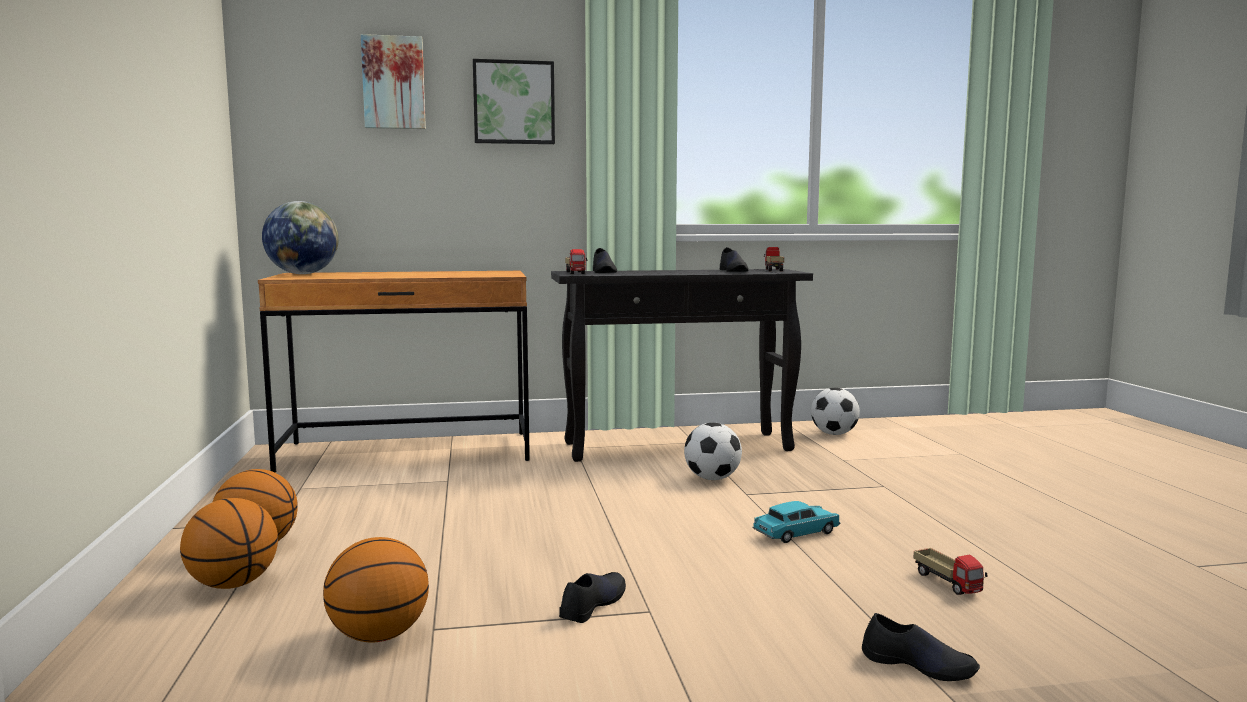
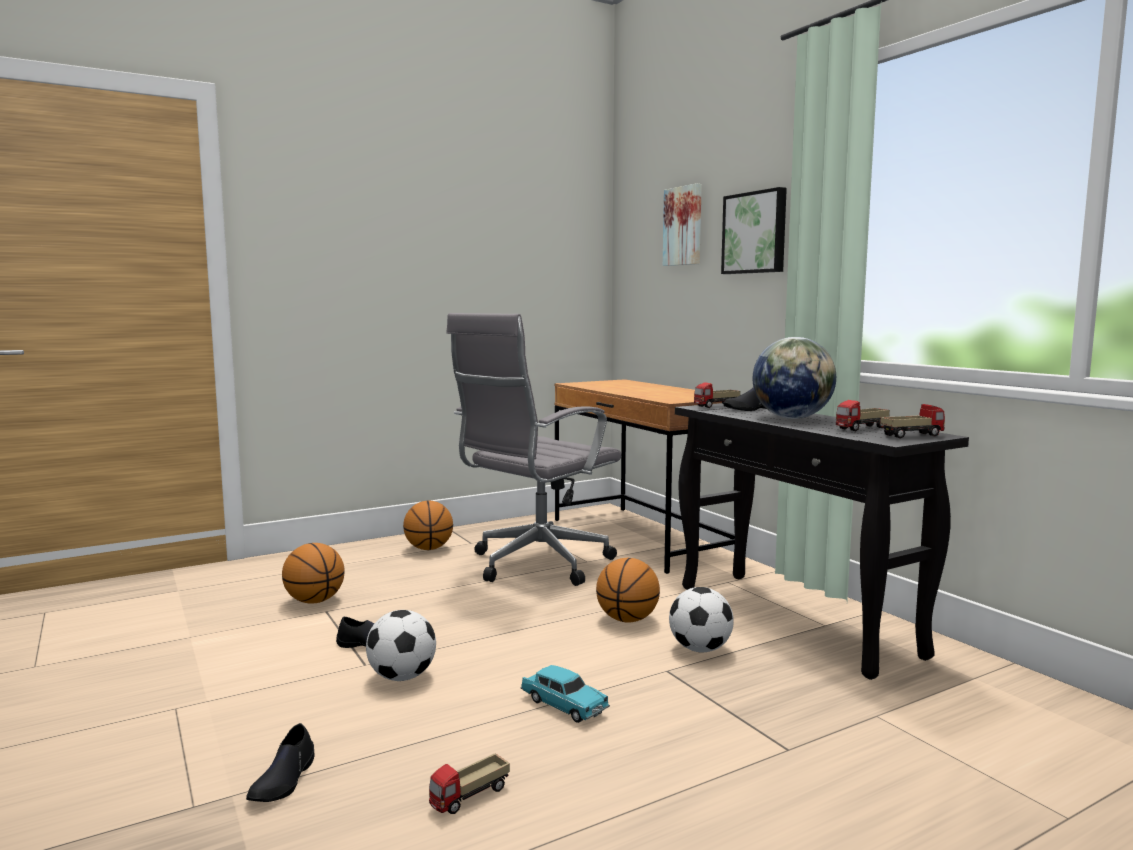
camera: 70 degrees right, 0 degrees up
(233, 584) = (374, 557): basketball -> basketball (627, 619)
(303, 274) = (612, 381): globe -> globe (792, 418)
(425, 501) = (535, 565): none -> grey office chair
(733, 271) = (862, 428): black shoe -> toy truck
(833, 434) = (1006, 701): football -> football (402, 677)

